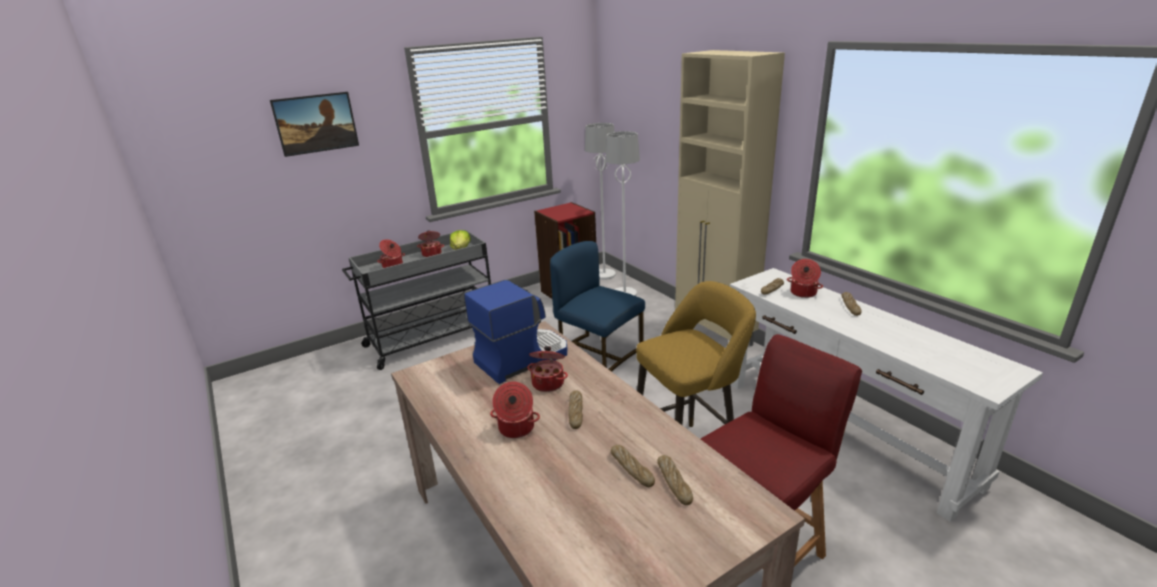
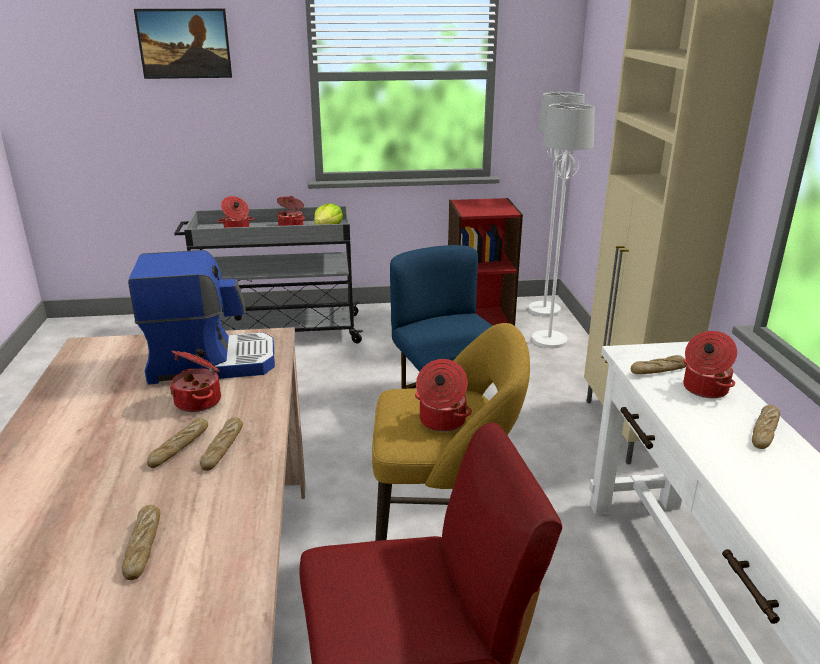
camera: 25 degrees right, 0 degrees up
(516, 428) = (94, 442): cooking pot -> cooking pot (441, 421)
(674, 483) = (165, 589): bread -> bread (223, 448)

